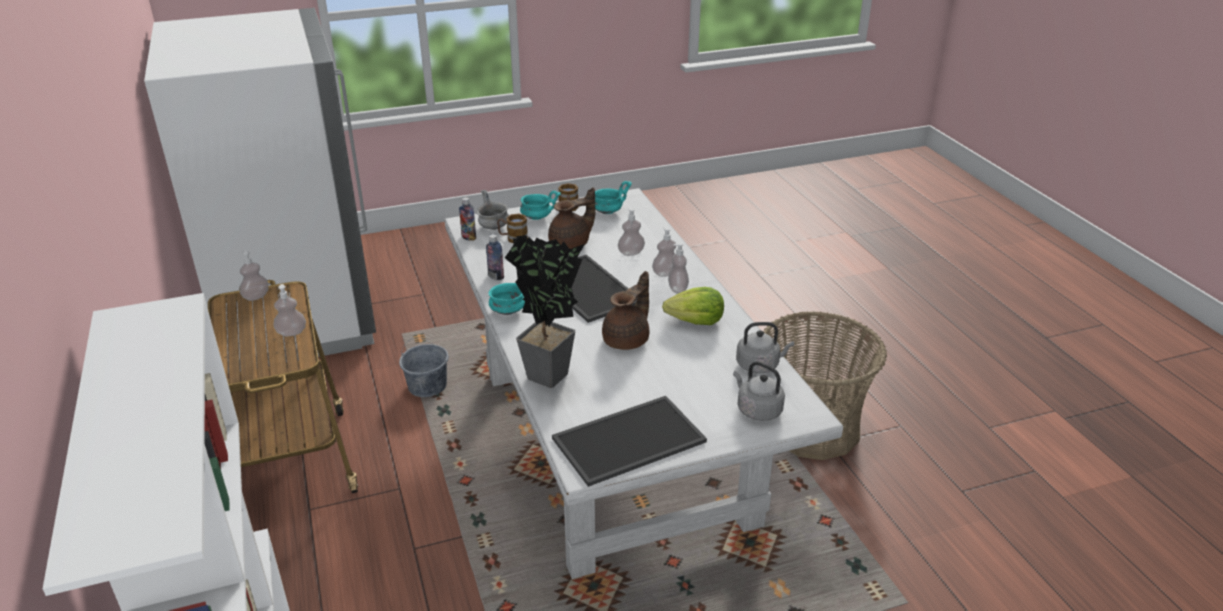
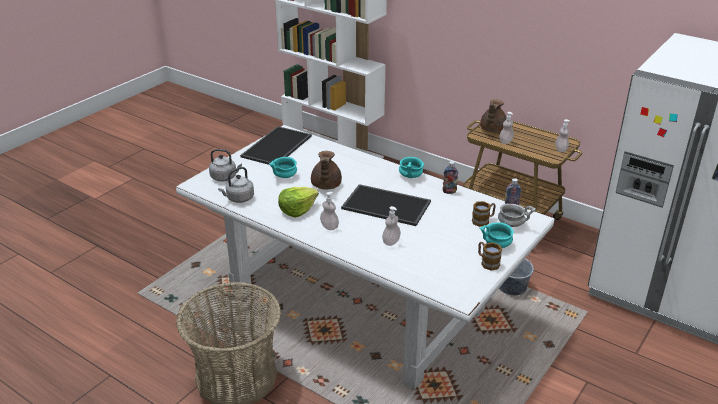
camera: 145 degrees right, 0 degrees up
(550, 379) = (341, 155): potted plant -> none
(571, 244) = (440, 232): brown teapot -> brown teapot (492, 129)
(608, 211) = (456, 273): turquoise bowl -> turquoise bowl (284, 176)
(665, 273) = (349, 235): soap dispenser -> none

